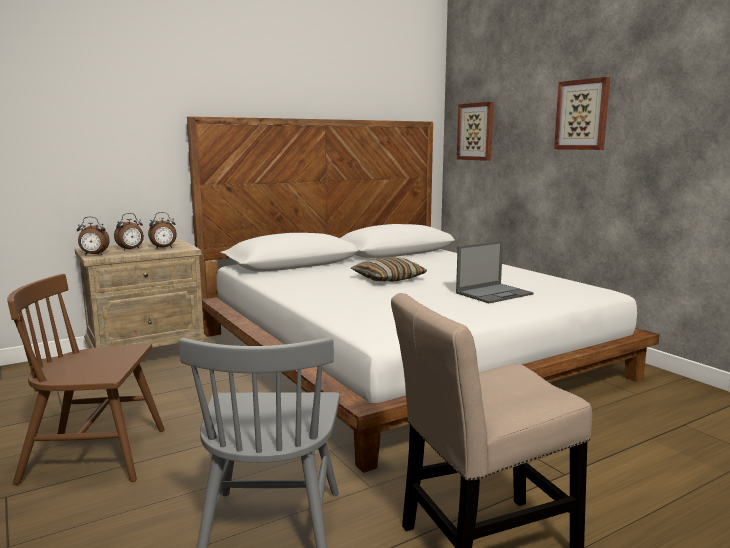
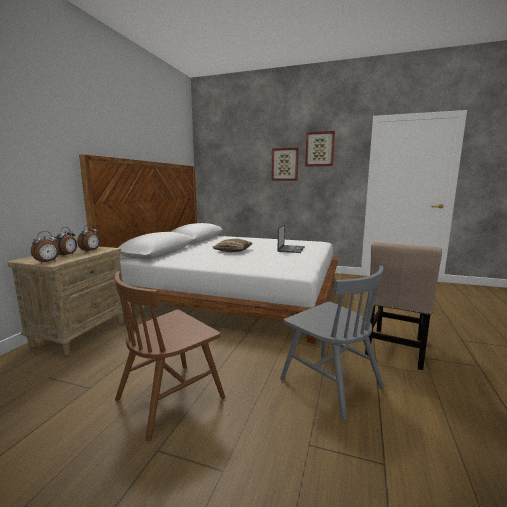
camera: 40 degrees left, 0 degrees up
(476, 131) = (219, 172): picture -> picture (319, 149)

